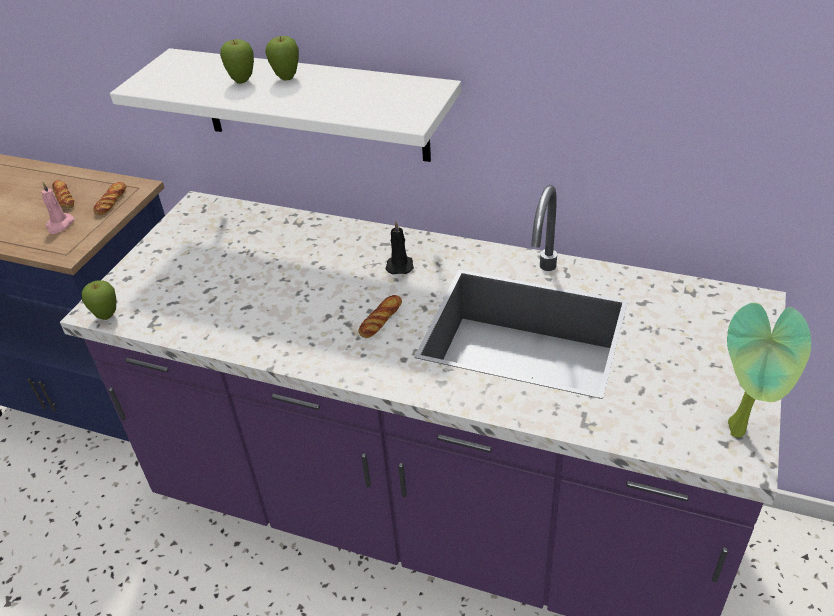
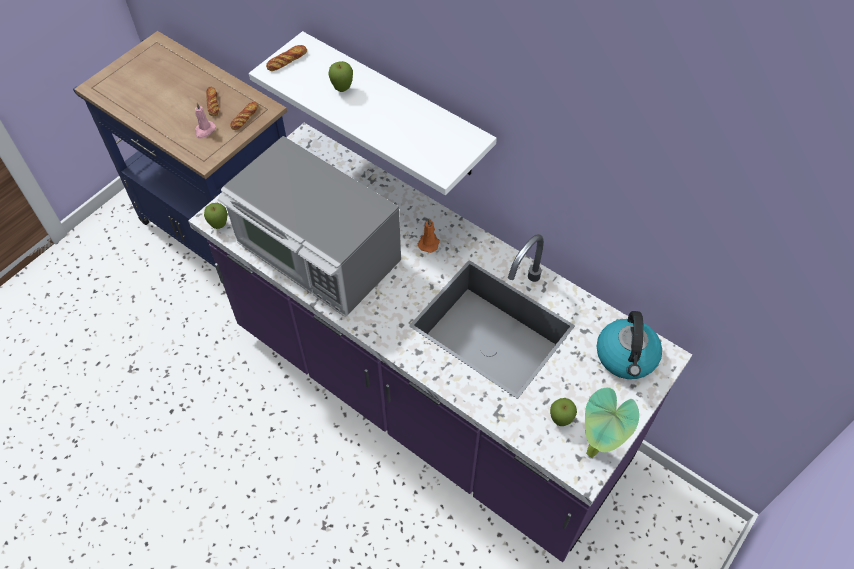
camera: 15 degrees right, 15 degrees up
(255, 312) = (317, 253): none -> microwave
(286, 78) = (374, 95): apple -> apple (560, 421)
(380, 320) = (398, 287): bread -> bread (287, 60)
(399, 265) = (429, 243): black candle -> orange candle
(711, 315) = (626, 357): none -> kettle

